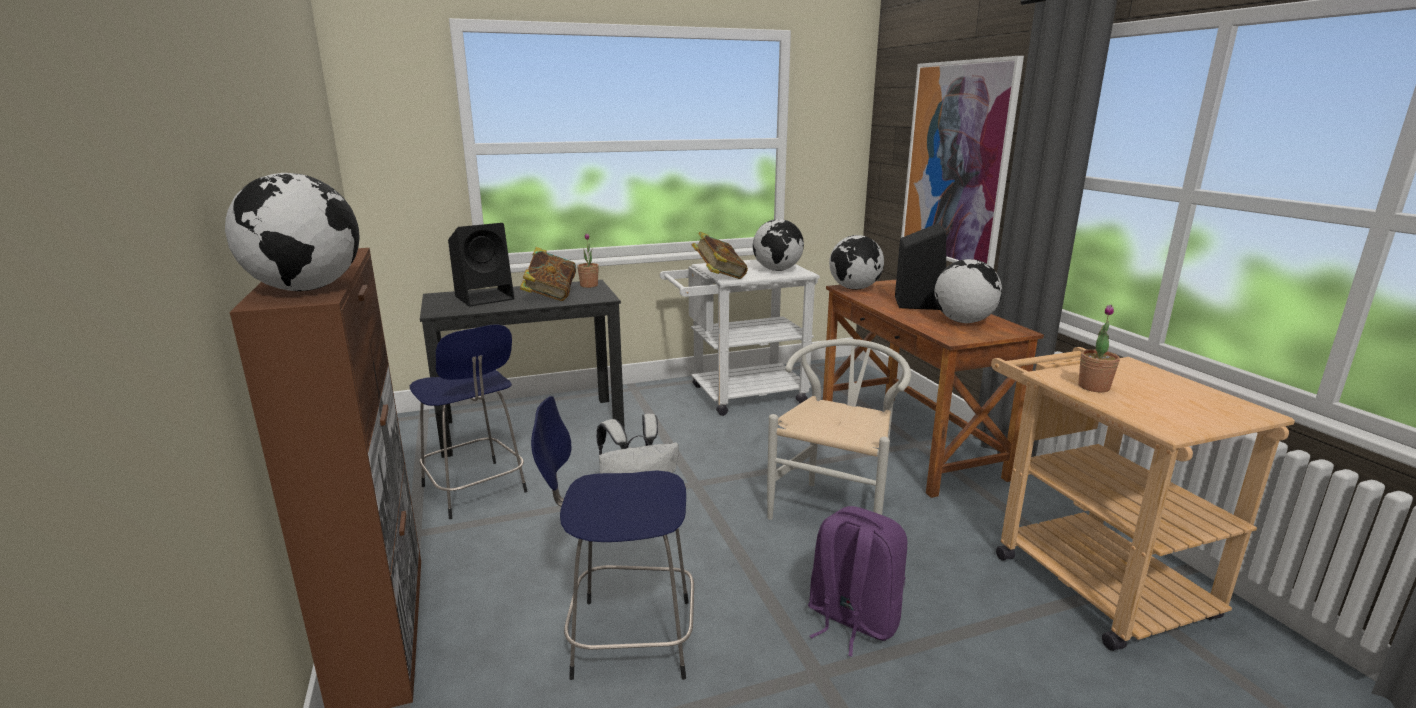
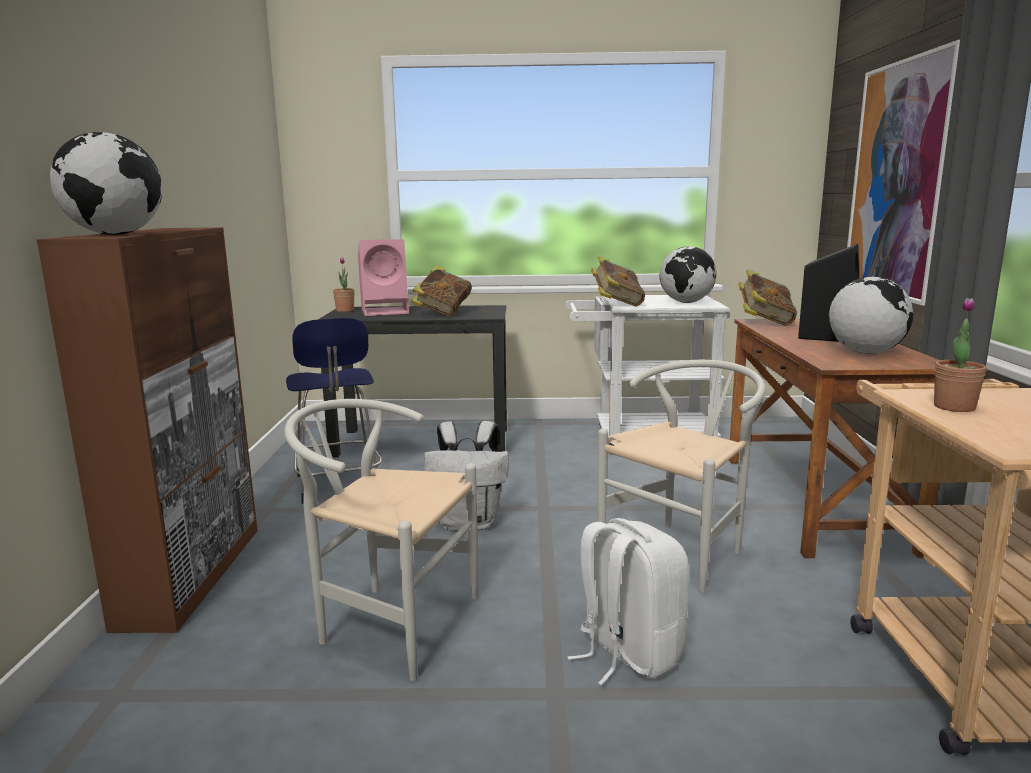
camera: 20 degrees right, 5 degrees down
(486, 297) = (386, 311): black speaker -> pink speaker
(589, 285) = (488, 308): potted plant -> potted plant (345, 310)
(627, 637) = (387, 622): blue stool -> white chair
(851, 620) = (627, 654): purple backpack -> white backpack
(854, 289) = (764, 322): globe -> book

